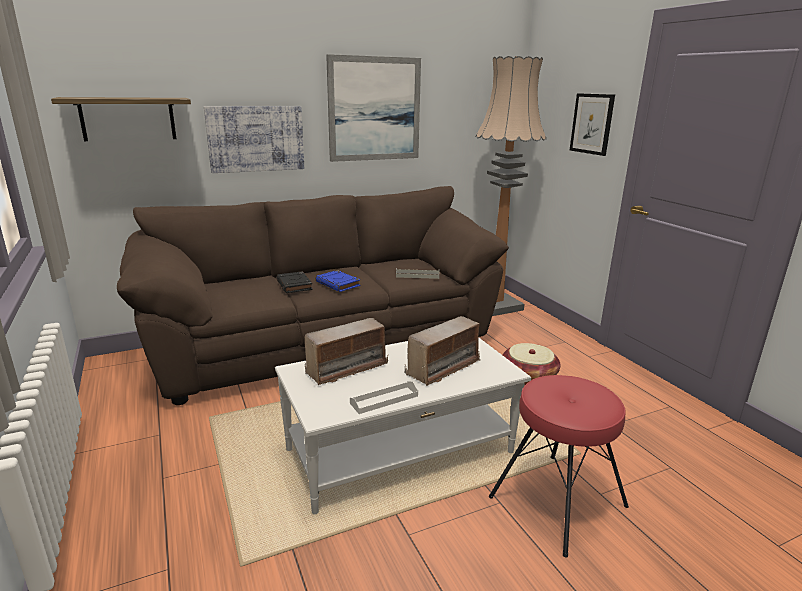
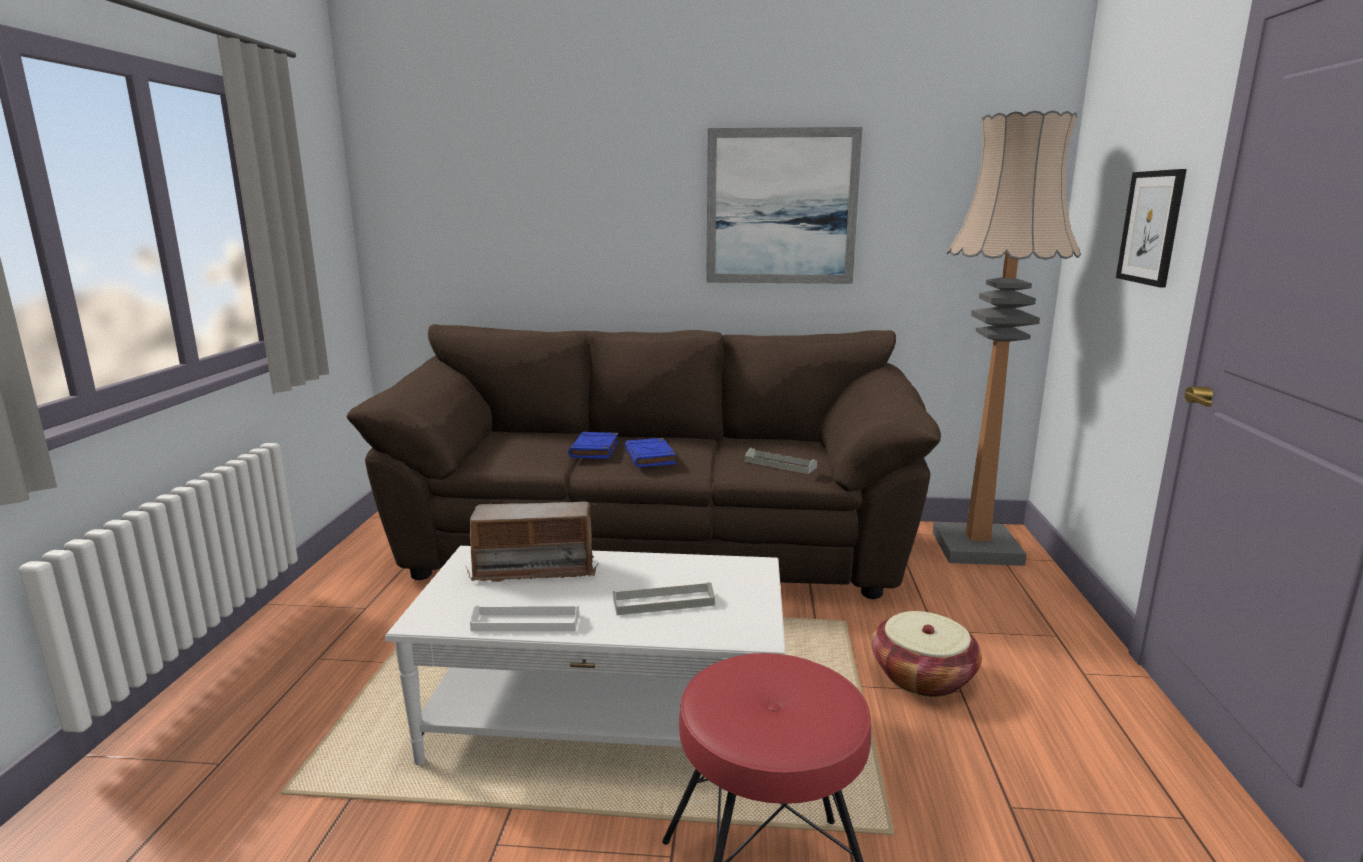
camera: 30 degrees right, 5 degrees down
(128, 119) = (451, 217): shelf -> none
(256, 139) = (603, 246): picture -> none
(294, 285) = (594, 450): black book -> blue book
(443, 368) = (663, 602): radio -> grey tray

